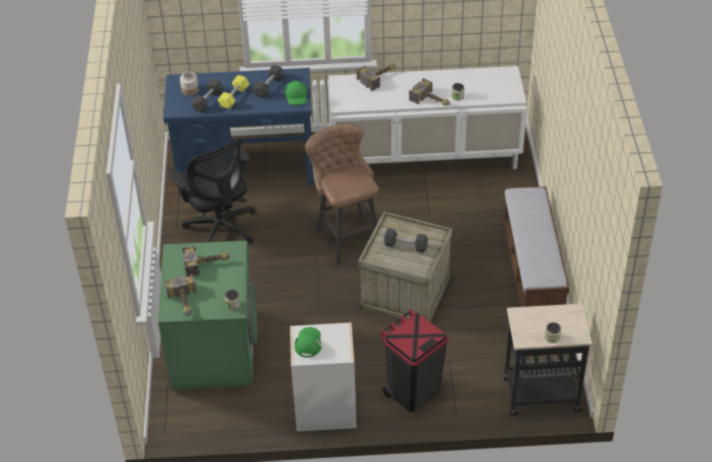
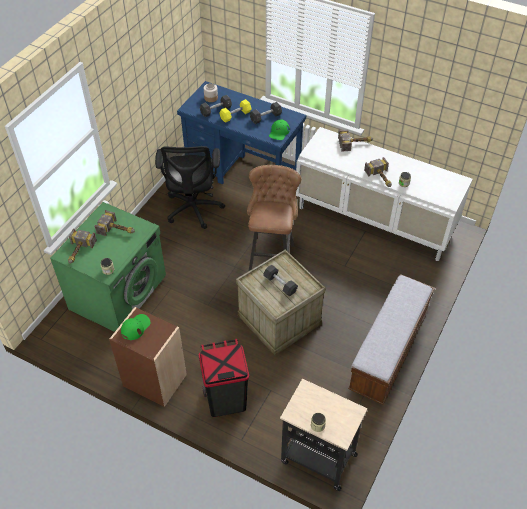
camera: 30 degrees right, 5 degrees up
(324, 410) = (154, 380): white bookcase -> brown bookcase

